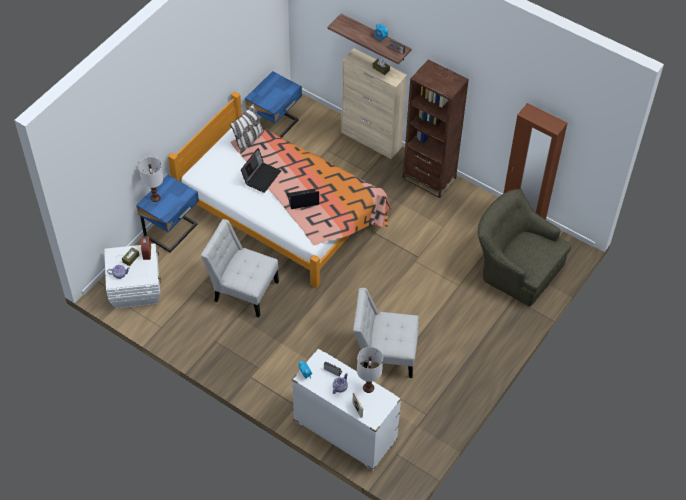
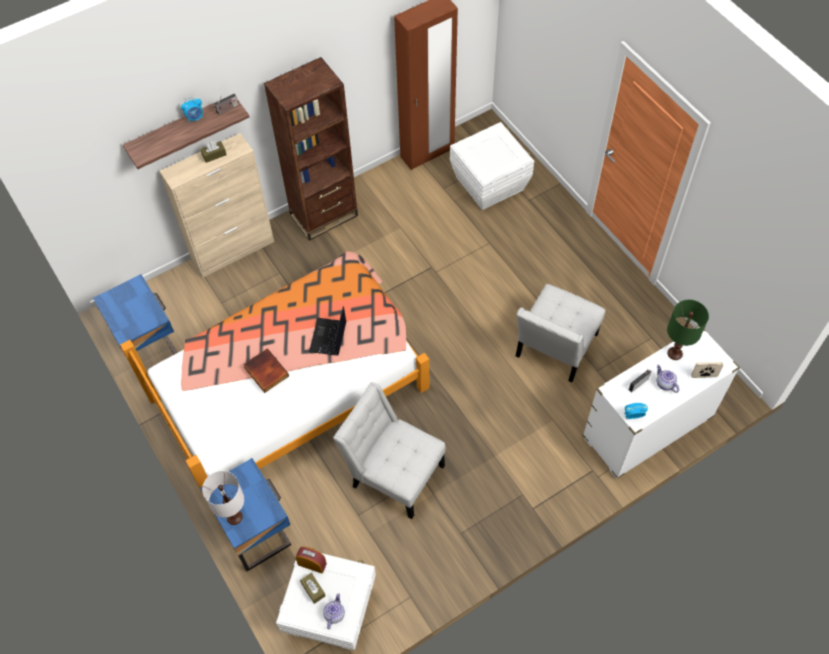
camera: 65 degrees left, 5 degrees up
(243, 289) = (394, 472): white chair -> white chair turned 75 degrees clockwise
(248, 140) = (193, 367): pillow -> none
(261, 176) = (265, 372): laptop -> book
(368, 388) = (675, 353): white table lamp -> green table lamp
(516, 268) = (489, 183): green armchair -> white storage box

